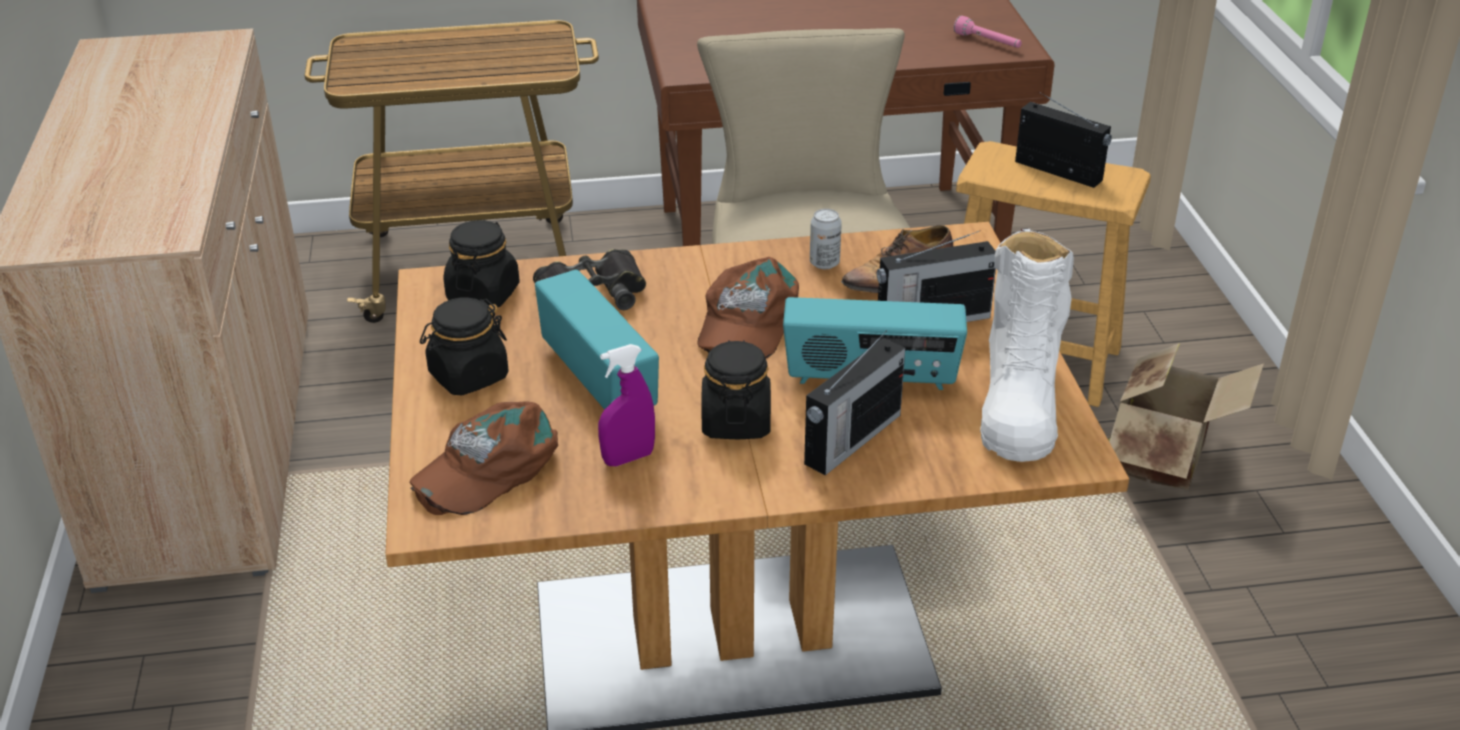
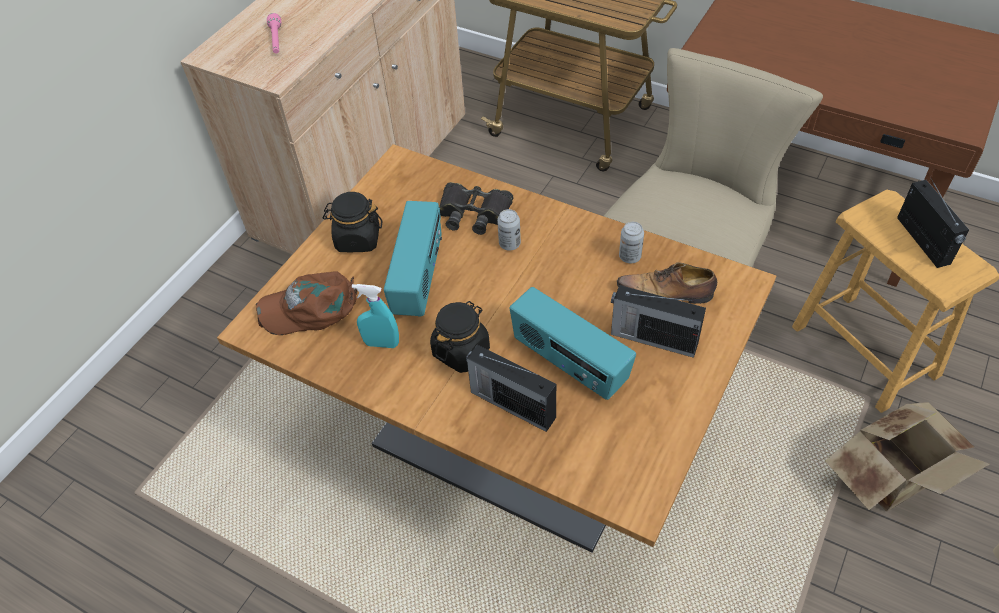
camera: 40 degrees right, 15 degrees up
(483, 294) = (417, 183): black jar -> none
(628, 458) = (381, 343): purple spray bottle -> turquoise spray bottle
(673, 305) = (509, 244): none -> can
(746, 322) = (538, 279): brown cap -> none
(851, 440) = (511, 404): radio -> radio turned 45 degrees clockwise
(987, 42) = (943, 112): pink flashlight -> pink flashlight (276, 41)
(1018, 401) = (644, 435): white boot -> none

